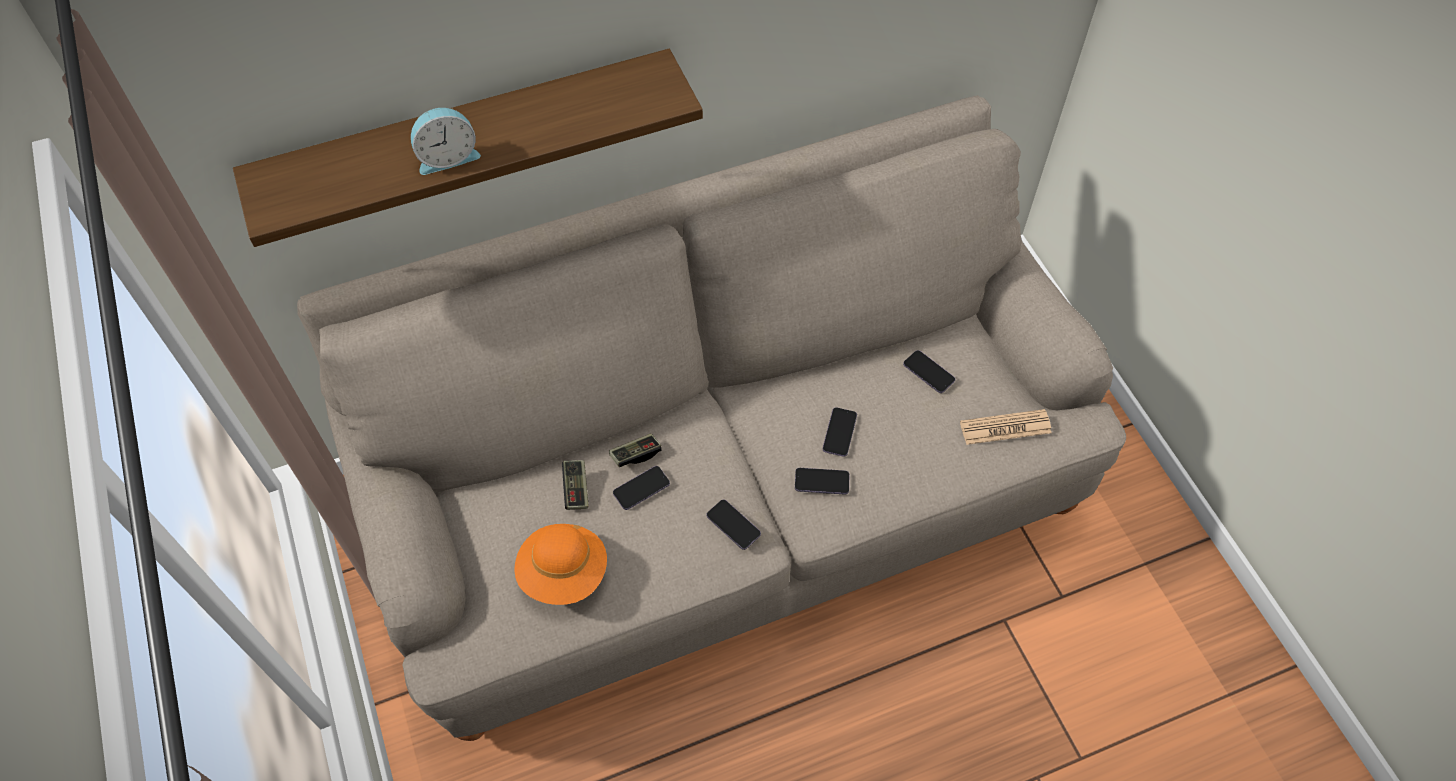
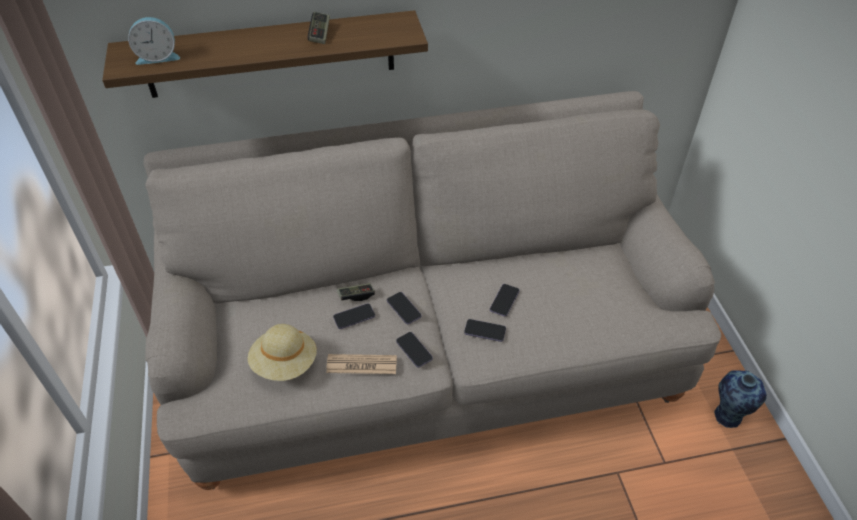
camera: 10 degrees right, 10 degrees down
(447, 157) = (248, 51): alarm clock -> alarm clock (158, 57)
(564, 573) = (285, 363): orange hat -> beige hat
(576, 489) = (308, 311): game controller -> game controller (320, 34)
(928, 372) = (577, 271): phone -> phone (404, 309)
(1005, 428) = (628, 314): newspaper -> newspaper (361, 365)
(1134, 520) = (727, 417): none -> vase

